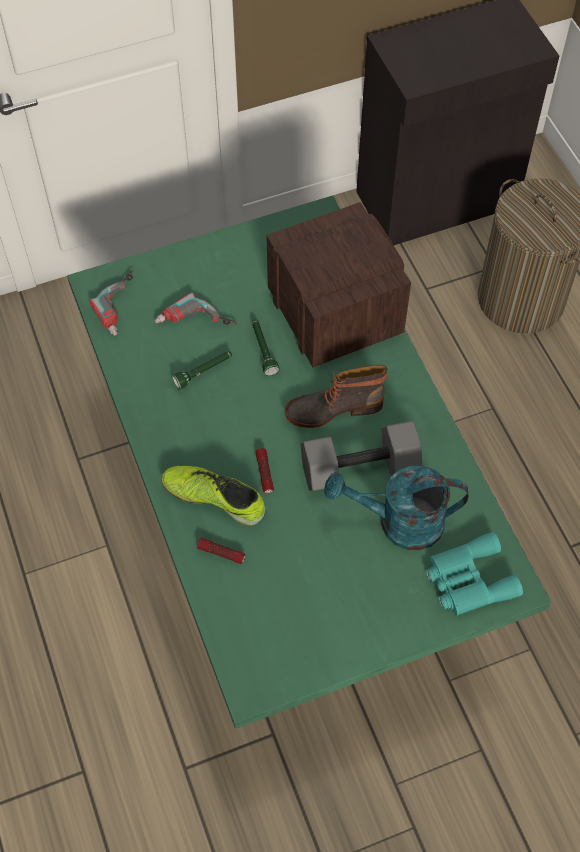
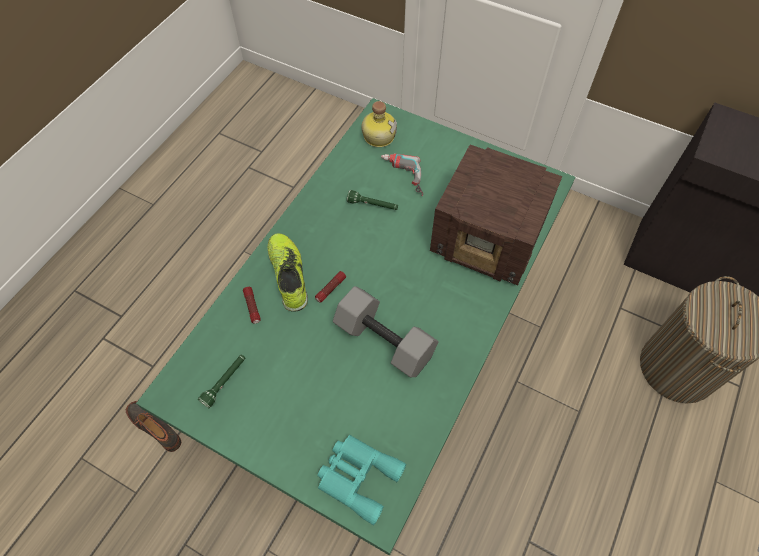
camera: 50 degrees right, 0 degrees up
(123, 306) = (378, 136): power drill -> bottle
(263, 350) = (419, 223): green flashlight -> green flashlight (225, 382)
(333, 408) = (416, 292): boot -> boot (156, 426)
(334, 312) = (488, 240): radio -> radio turned 90 degrees clockwise
(399, 523) = (364, 396): turquoise watering can -> none

